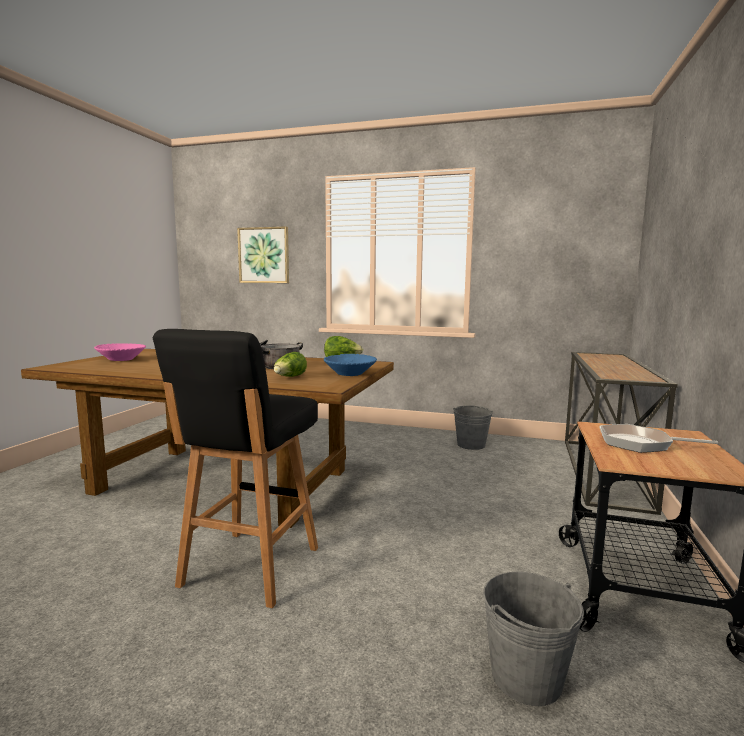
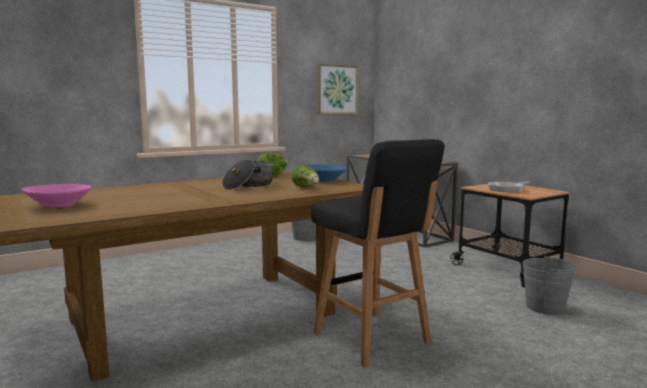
camera: 50 degrees left, 0 degrees up
(264, 255) = (53, 70): picture -> picture (336, 89)

